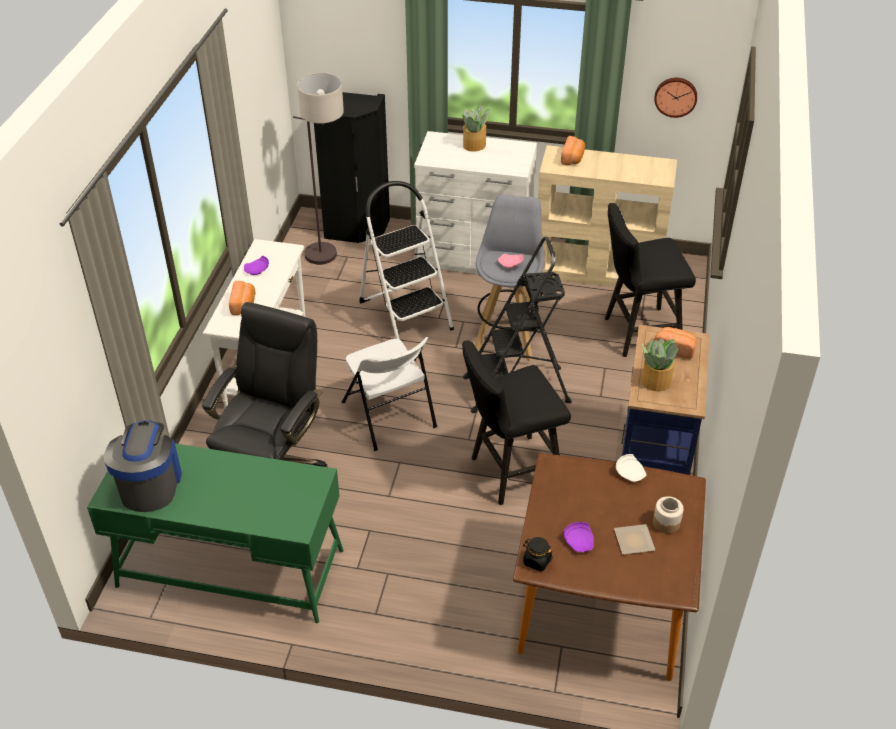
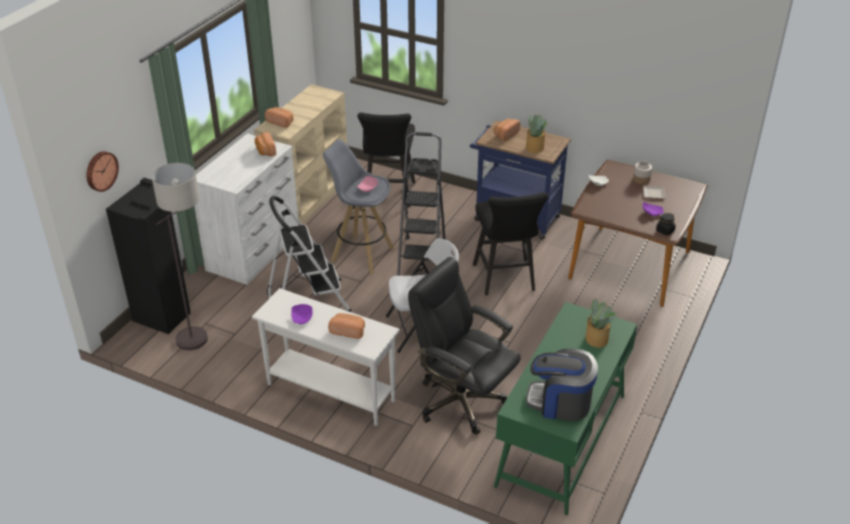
camera: 75 degrees left, 5 degrees down
(475, 145) = (230, 160): potted plant -> potted plant (596, 338)
(505, 162) = (265, 151): none -> bread
(675, 96) = (287, 44): wall clock -> wall clock (100, 170)

